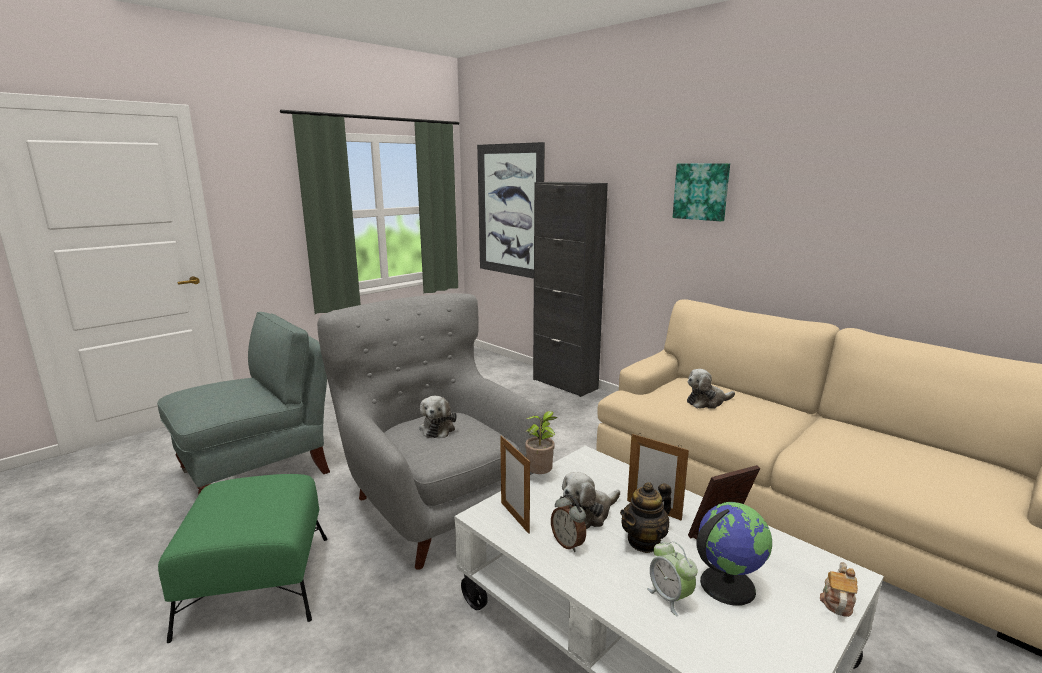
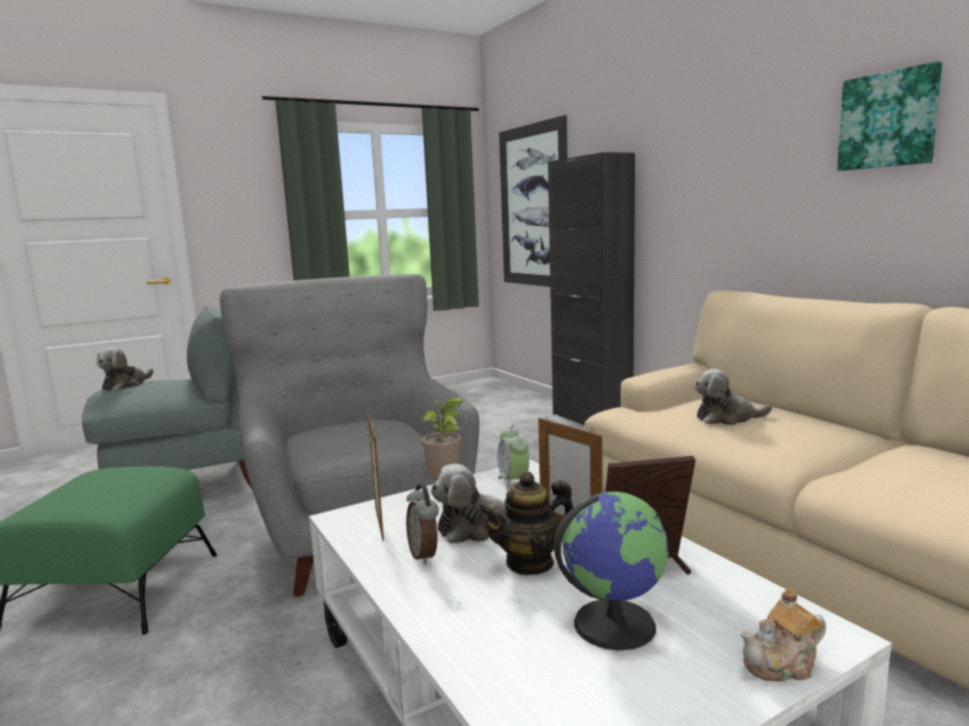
camera: 15 degrees right, 5 degrees down
(438, 428) = (355, 430): plush toy -> plush toy (126, 385)
(670, 597) = (516, 628): alarm clock -> alarm clock (513, 482)
(701, 191) = (746, 144): picture -> picture (888, 120)
(836, 601) = (782, 665): teapot -> teapot turned 150 degrees counterclockwise

